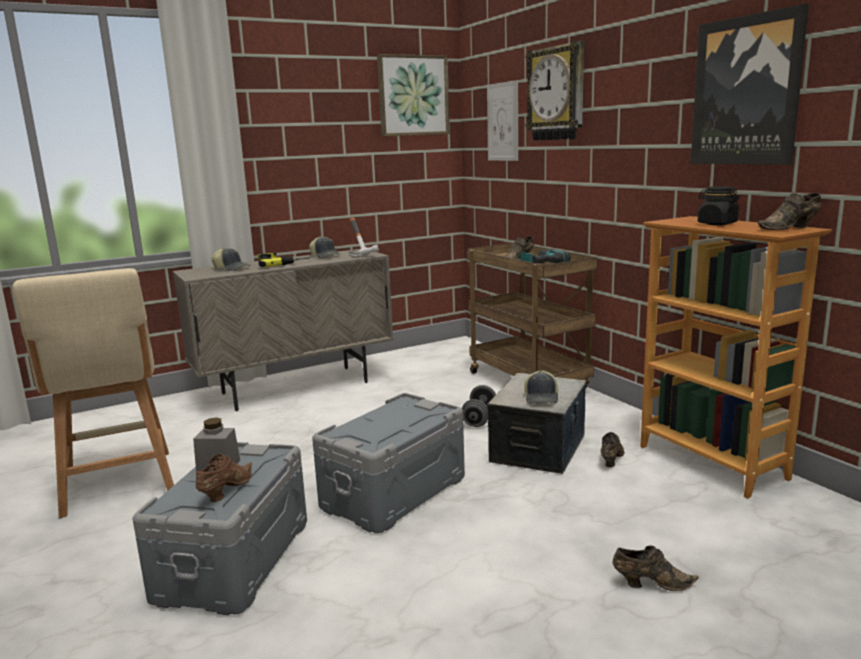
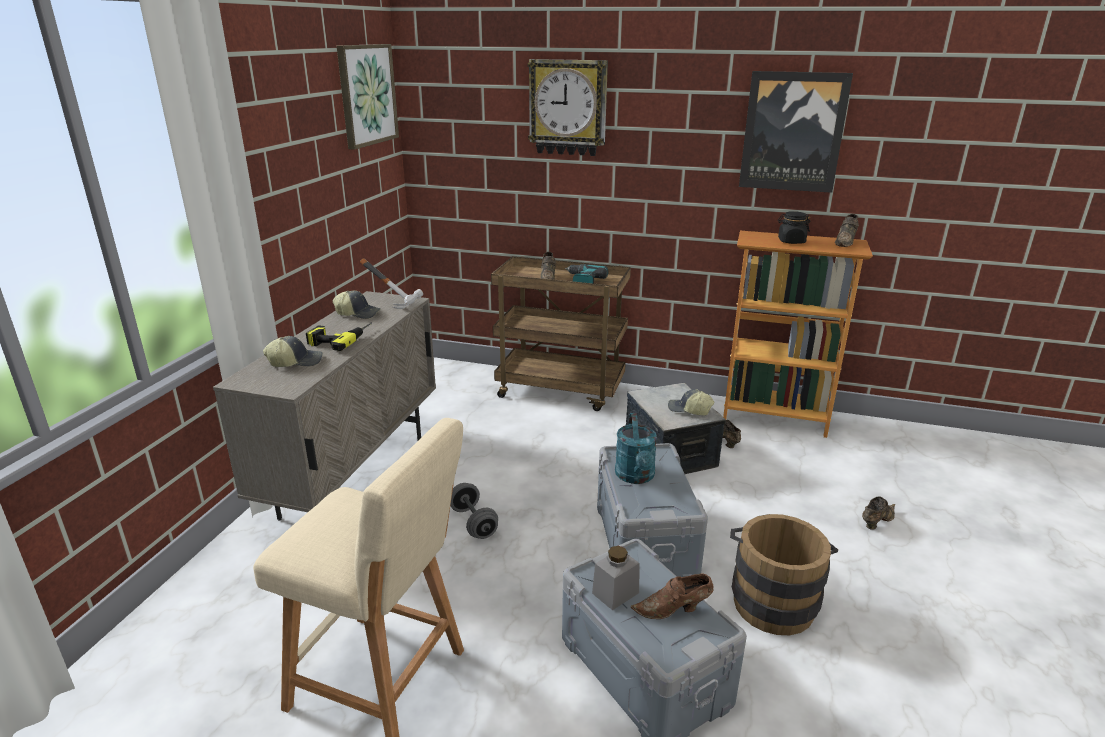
camera: 45 degrees left, 10 degrees up
(225, 491) = (674, 610): brown shoe -> brown shoe turned 75 degrees counterclockwise
(386, 417) = (636, 477): none -> turquoise watering can
(411, 577) = (772, 599): none -> brown bucket
(479, 418) = (585, 442): grey dumbbell -> grey dumbbell (473, 523)
(503, 122) = (480, 128): picture -> none
(542, 398) = (689, 410): cap -> cap turned 150 degrees clockwise

